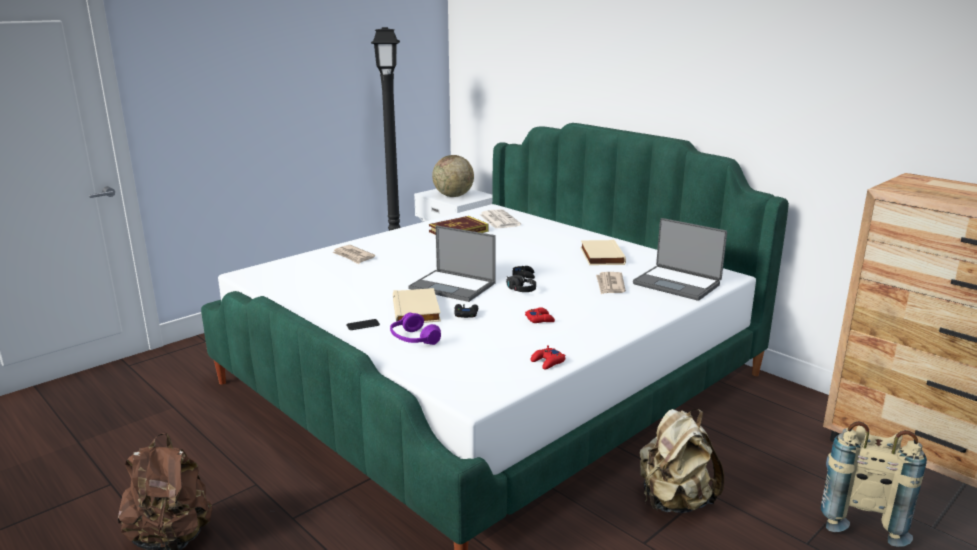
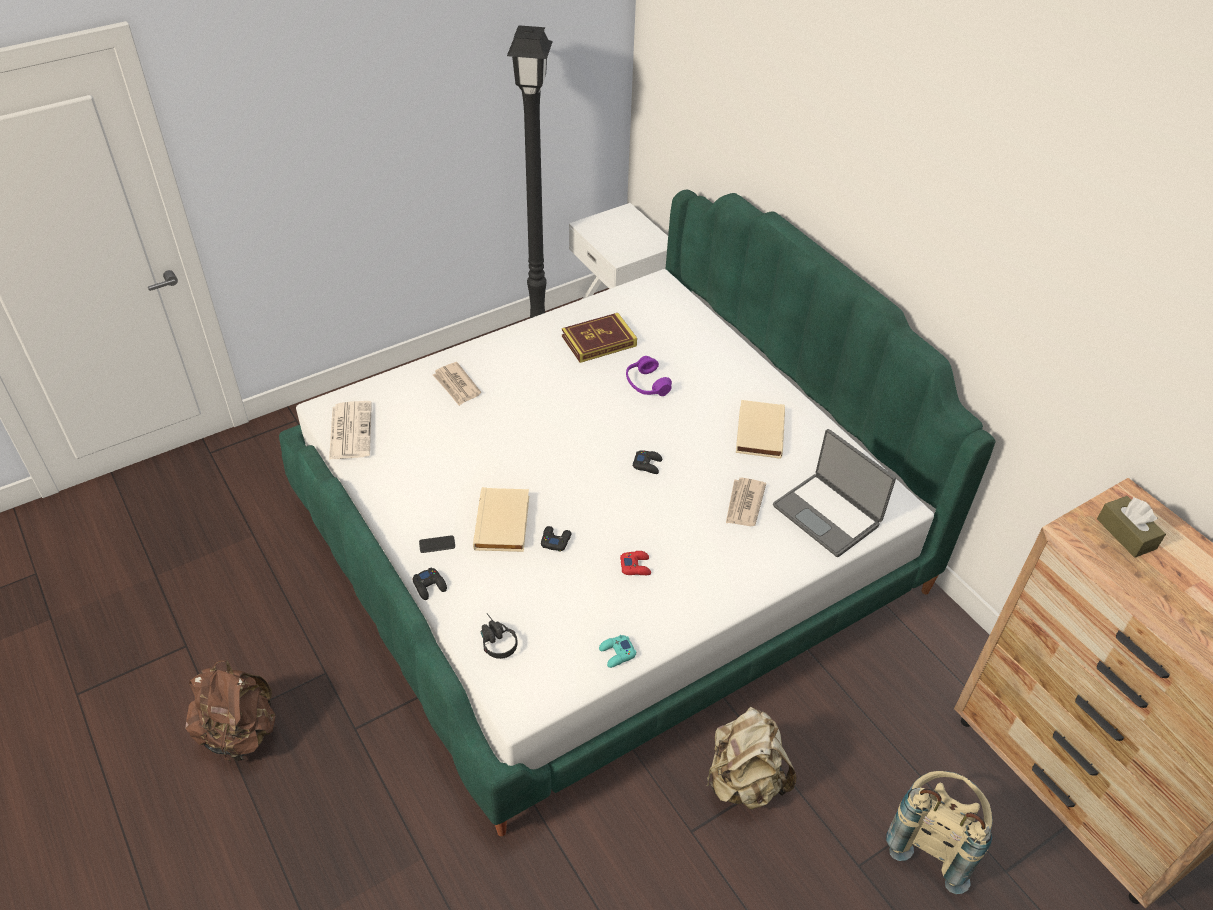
camera: 10 degrees right, 25 degrees up
(363, 345) = (430, 586): none -> black game controller
(414, 339) = (485, 583): purple headphones -> purple headphones (646, 384)
(453, 196) = (619, 238): globe -> none
(453, 286) = (558, 476): laptop -> none
(499, 220) = (659, 316): newspaper -> newspaper (350, 430)
(517, 289) = (630, 495): black headphones -> black headphones (495, 640)
(548, 362) = (617, 654): red game controller -> turquoise game controller
(929, 187) = (1126, 534): none -> brown tissue box

